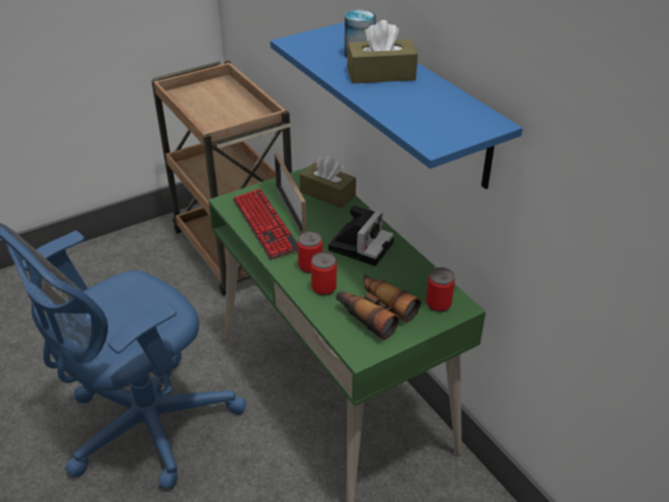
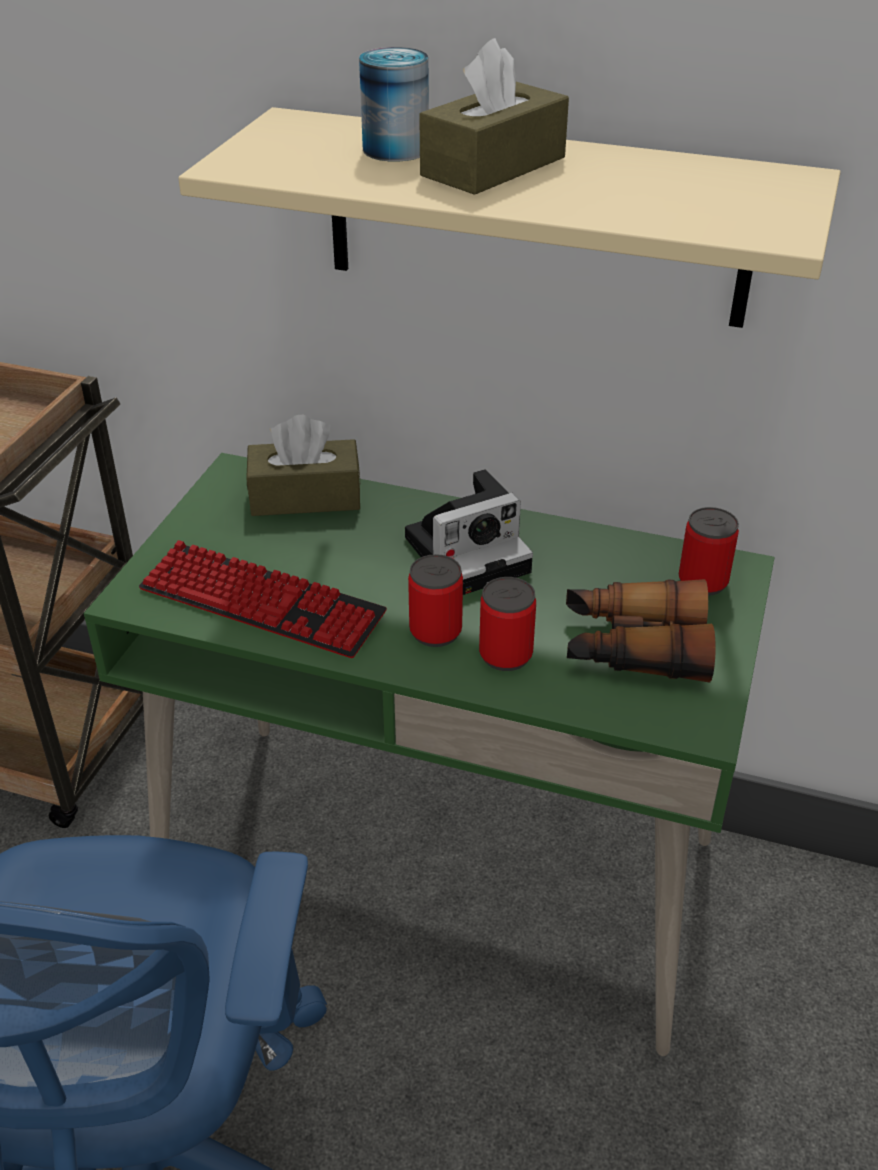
camera: 40 degrees left, 0 degrees up
(291, 211) = (278, 557): picture frame -> none
(361, 245) = (470, 552): camera -> camera turned 75 degrees clockwise
(422, 104) = (535, 218): blue shelf -> beige shelf

